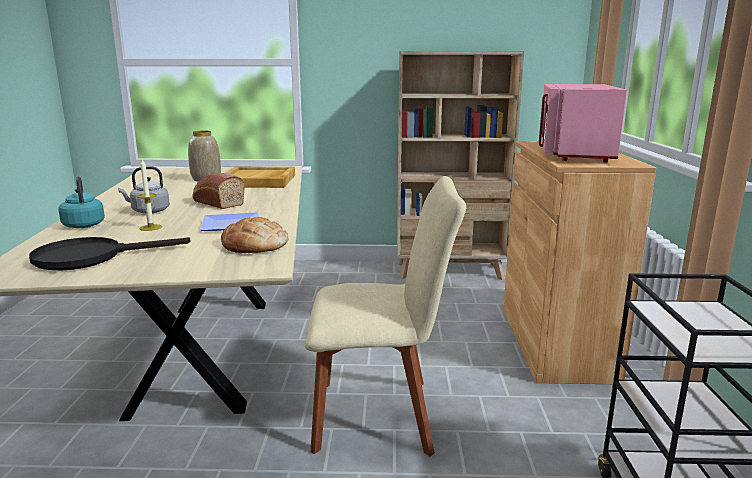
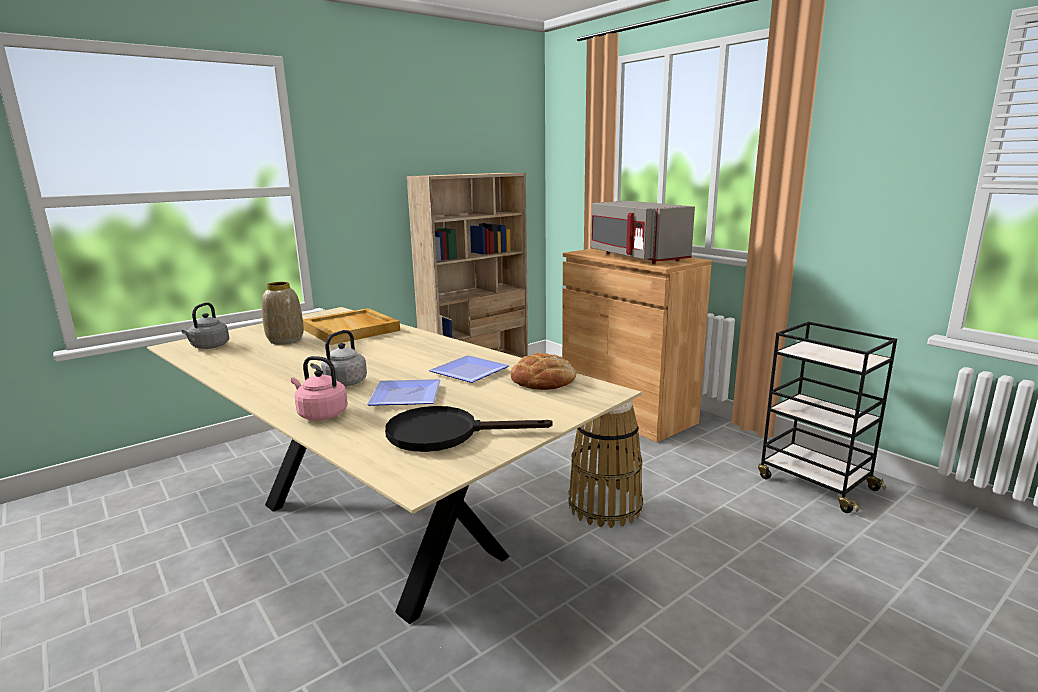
camera: 40 degrees left, 0 degrees up
(84, 225) = (320, 414): turquoise kettle -> pink kettle
(91, 257) = (445, 434): black frying pan -> black frying pan turned 60 degrees clockwise
(150, 227) = (403, 395): candle -> plate
(163, 174) = (209, 347): none -> grey kettle
(217, 203) = (385, 358): bread -> none
(381, 415) = (605, 506): beige chair -> basket
(572, 153) = (635, 257): pink microwave -> grey microwave

